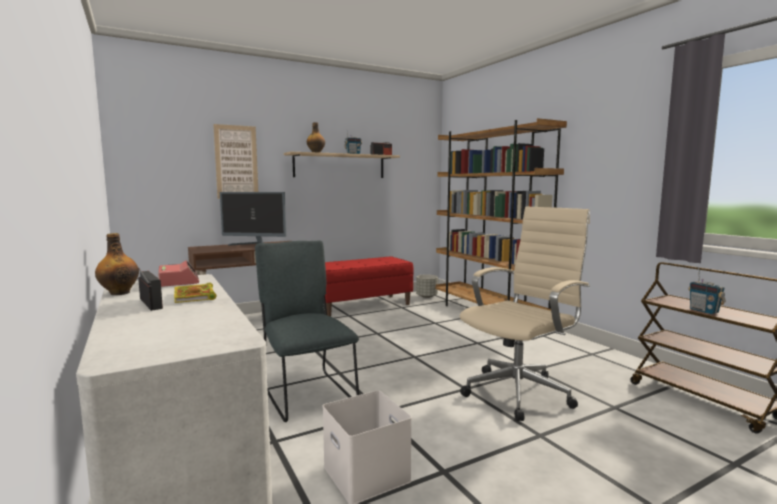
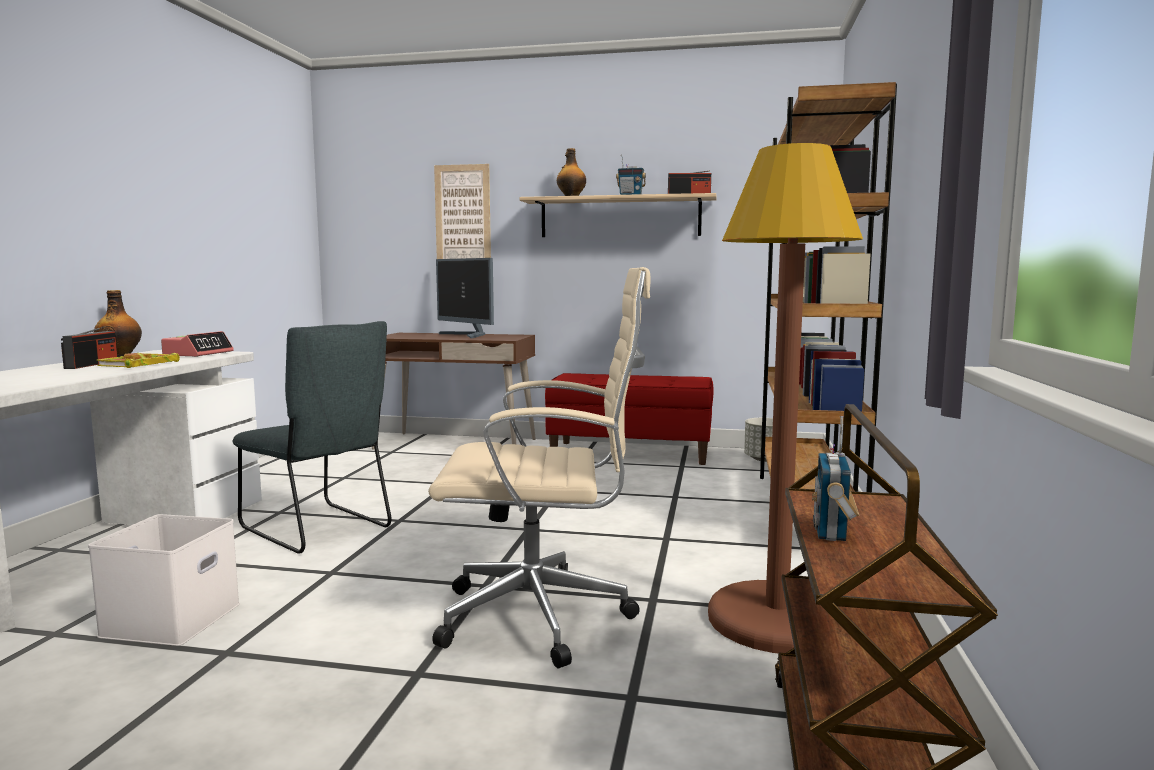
camera: 40 degrees right, 0 degrees up
(306, 393) = (319, 529): grey chair -> grey chair turned 120 degrees clockwise
(583, 362) = (776, 620): none -> brown floor lamp

